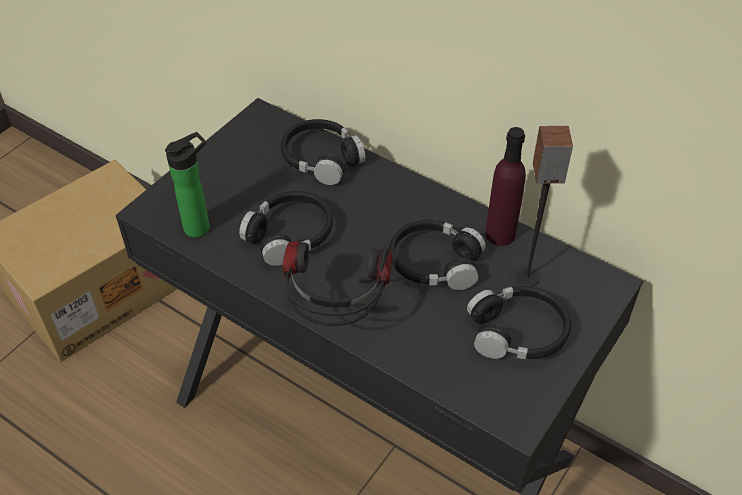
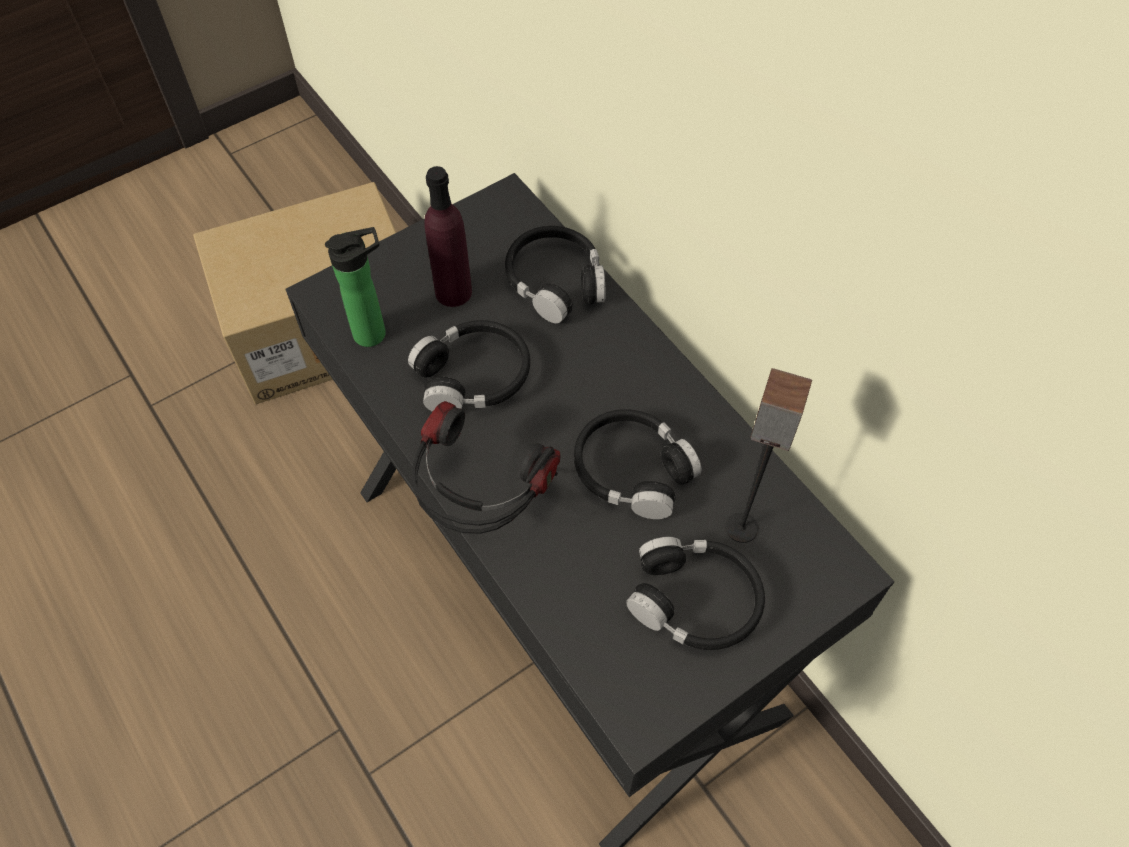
camera: 20 degrees right, 10 degrees up
(500, 234) = (734, 455): purple bottle -> purple bottle (453, 292)

